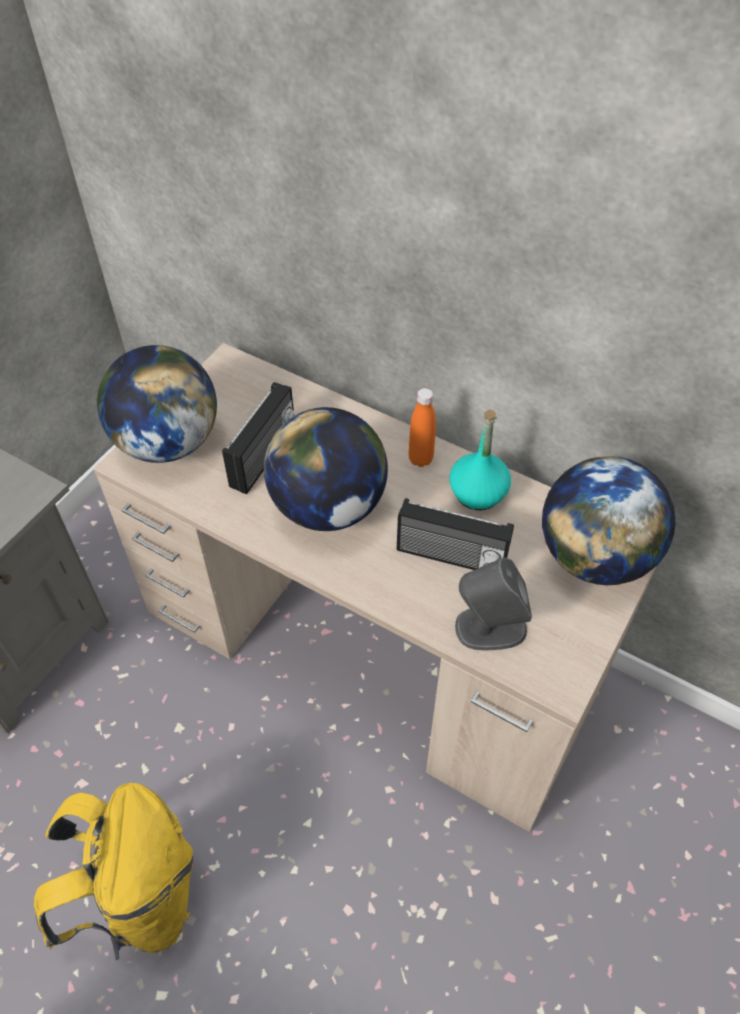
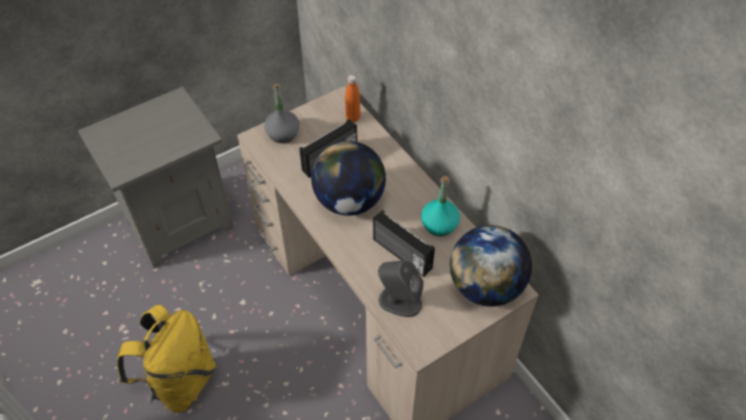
camera: 25 degrees right, 0 degrees up
(167, 442) = (282, 134): globe -> grey bottle
(420, 459) = (417, 193): orange bottle -> orange bottle (353, 118)

